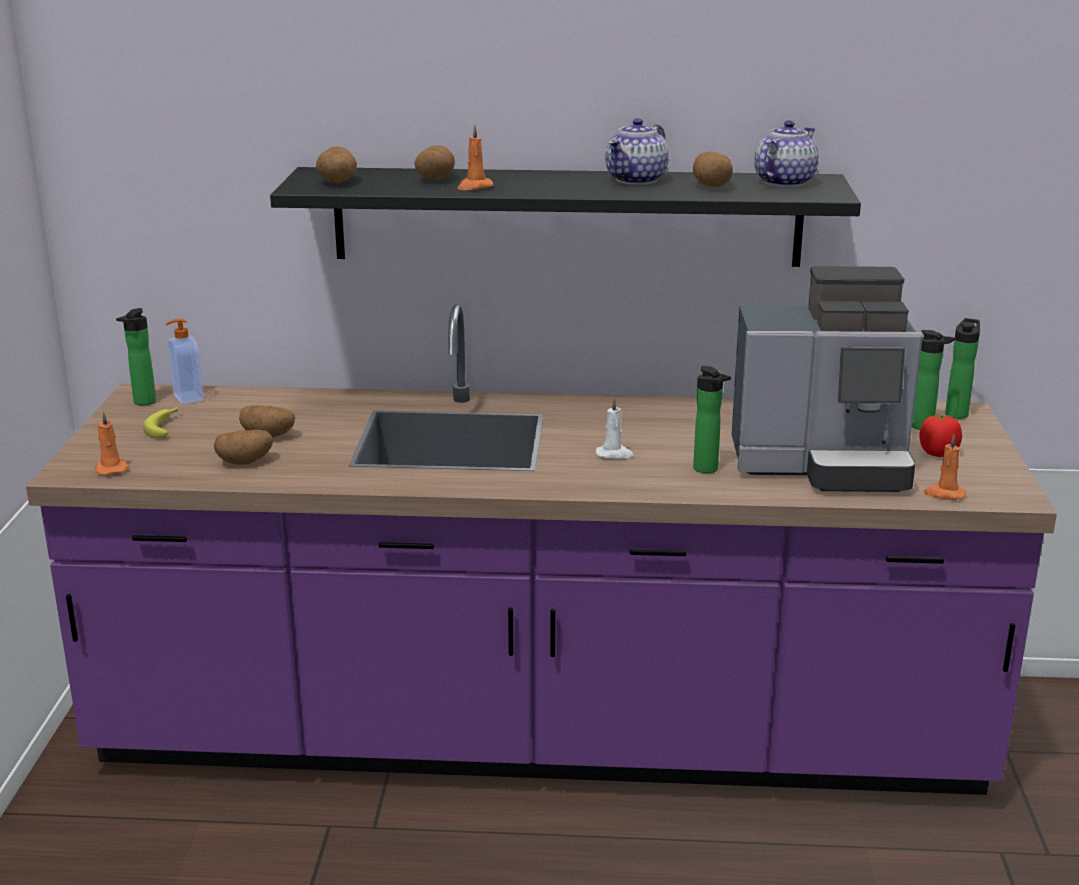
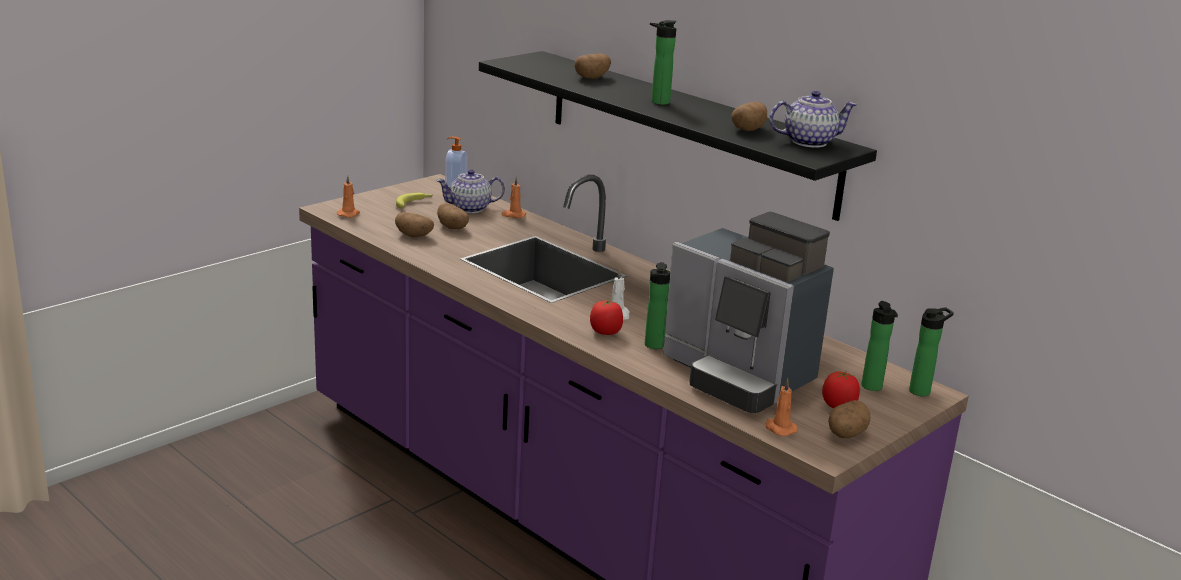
camera: 40 degrees right, 0 degrees up
(142, 403) = (429, 187): bottle -> bottle (657, 102)
(337, 182) = (532, 64): potato -> potato (845, 434)
(474, 187) = (598, 88): orange candle -> orange candle (513, 215)
(637, 180) = (713, 112): teapot -> teapot (470, 208)
(643, 476) = (605, 332): none -> tomato

